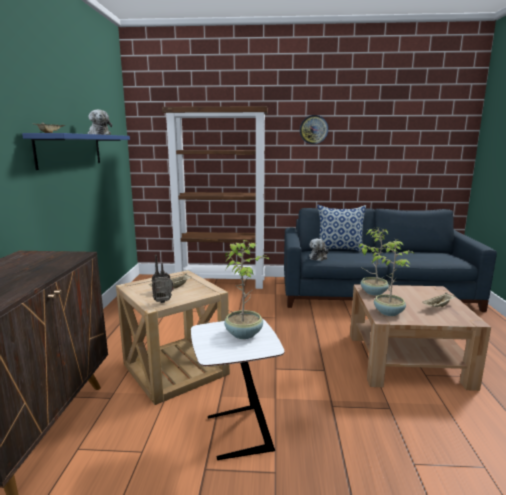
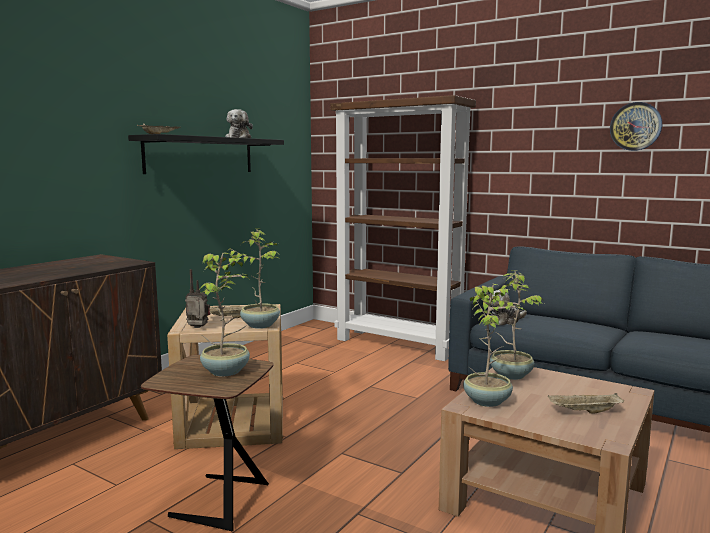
camera: 30 degrees right, 5 degrees down
(70, 150) = (200, 155): blue shelf -> black shelf
(207, 290) = (260, 325): none -> potted plant
(237, 433) = (216, 501): white side table -> brown side table
(313, 129) = (545, 127): wall clock -> wall clock (635, 126)
(340, 249) = (563, 317): pillow -> none

